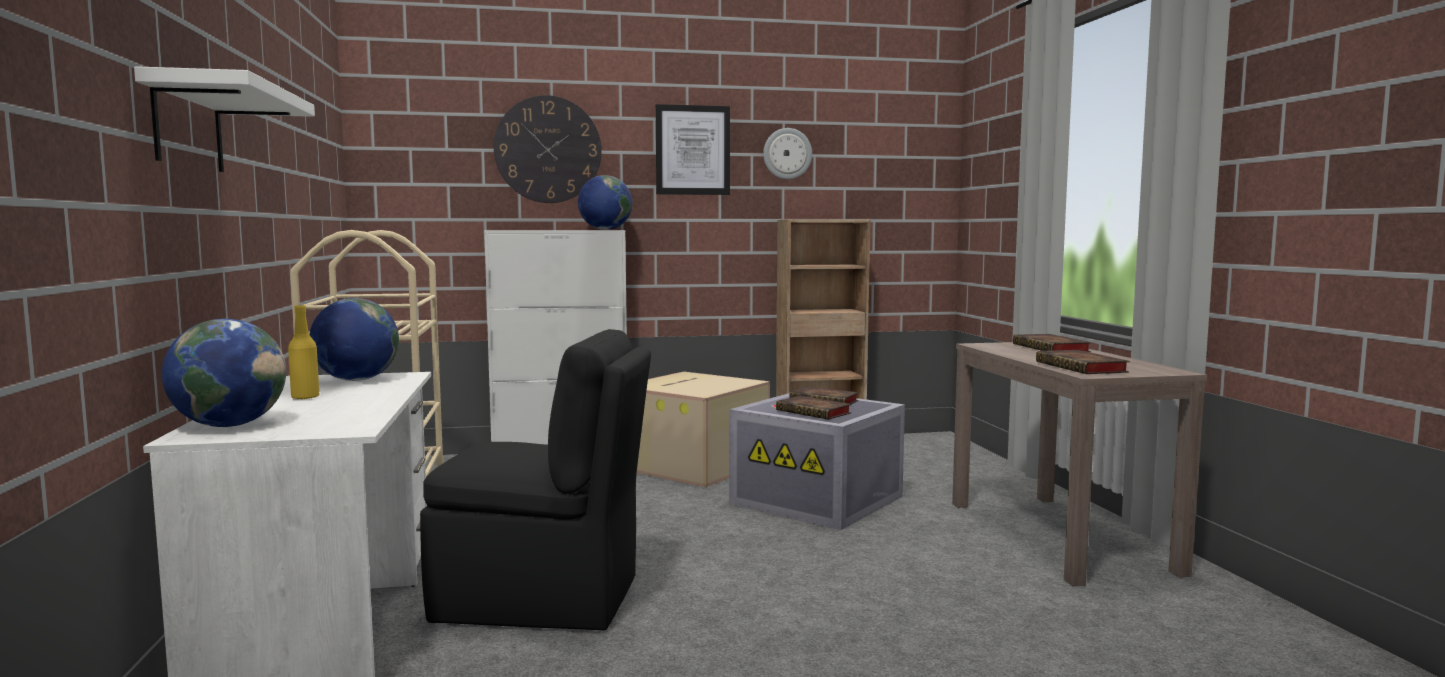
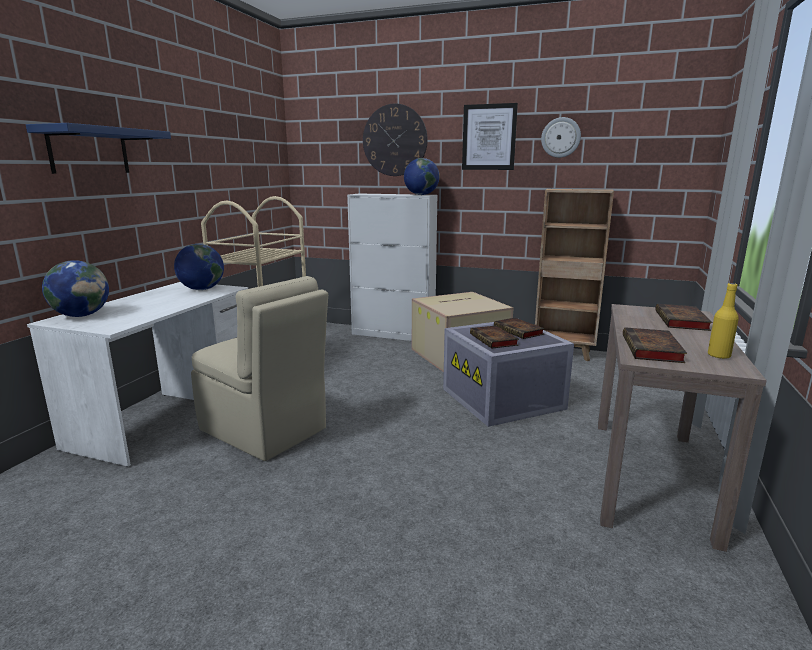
camera: 30 degrees right, 10 degrees up
(188, 126) = (89, 151): white shelf -> blue shelf
(305, 397) = (153, 299): yellow bottle -> yellow bottle (718, 356)
(543, 599) = (265, 430): black chair -> beige chair

